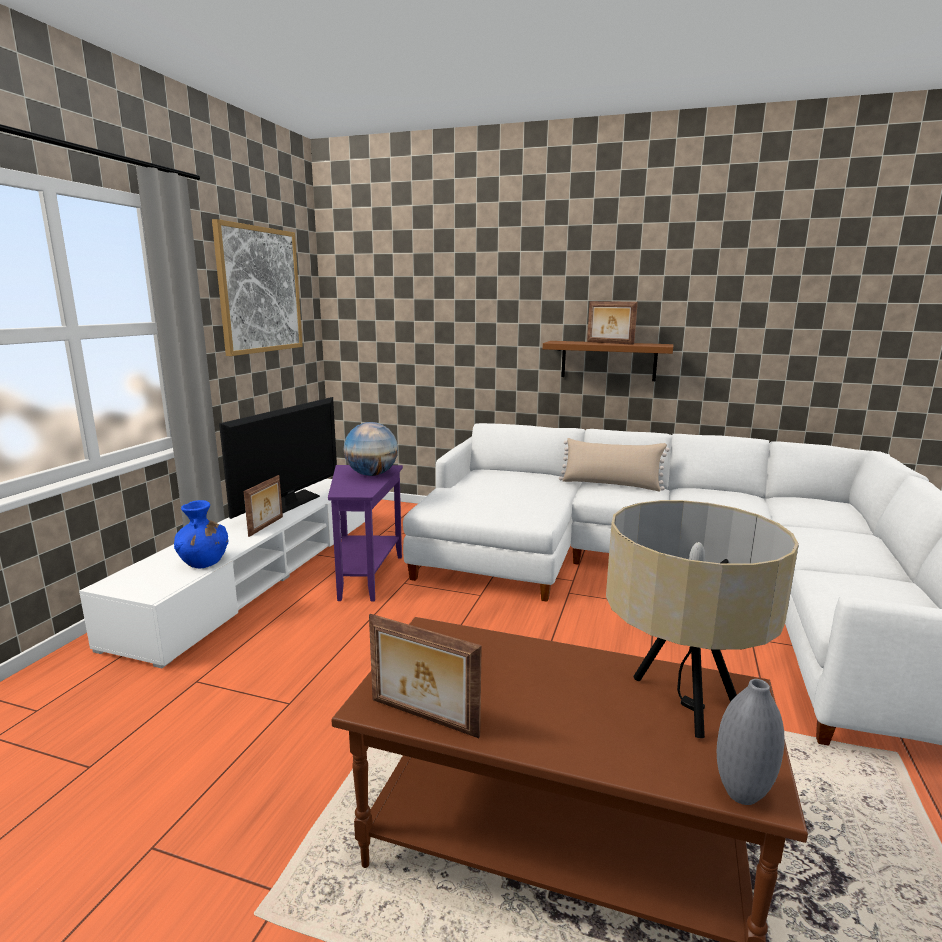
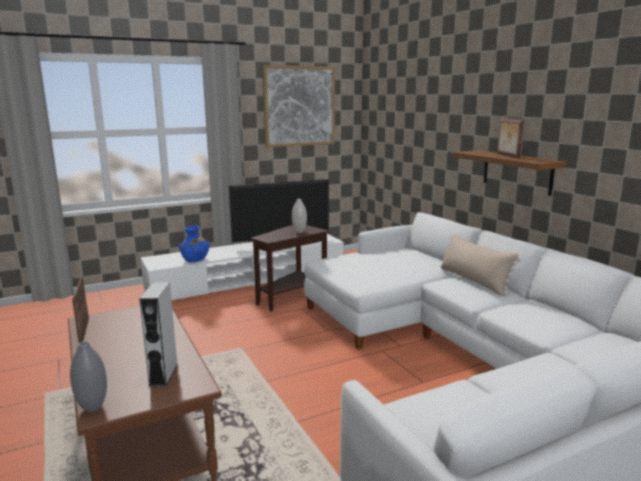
camera: 45 degrees right, 0 degrees up
(267, 526) = (249, 251): picture frame -> none
(366, 575) = (292, 297): purple side table -> brown side table
(372, 474) = (299, 232): globe -> white vase
(679, 700) = (163, 374): beige table lamp -> grey speaker

